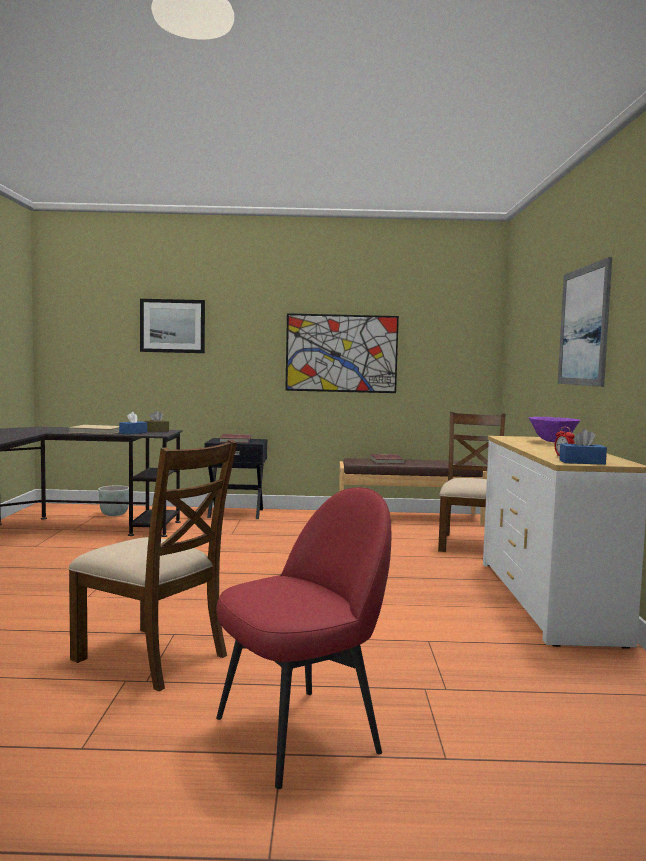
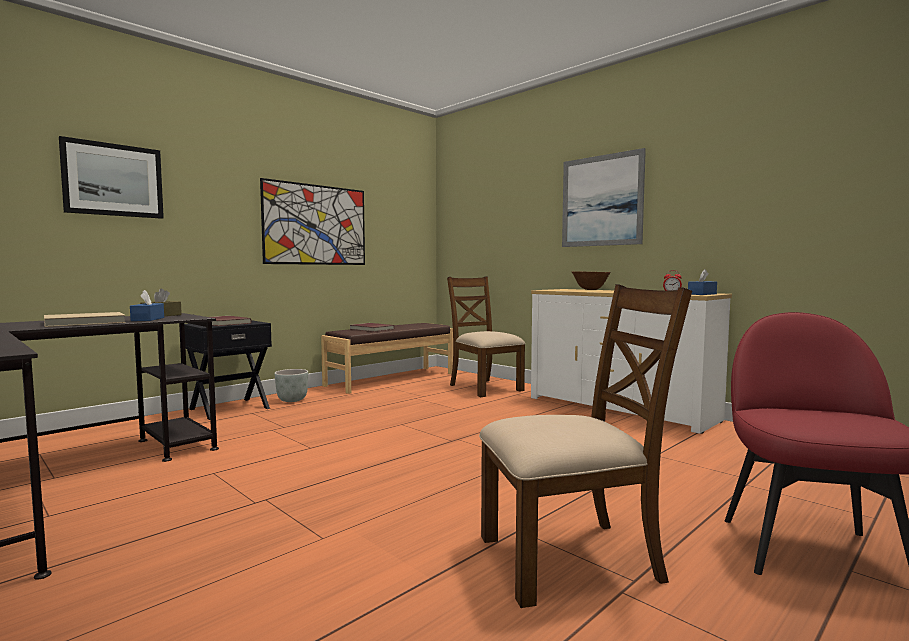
camera: 45 degrees left, 0 degrees up
(114, 514) = (67, 445): grey planter -> grey planter (292, 400)
(552, 442) = (590, 290): purple bowl -> brown bowl

